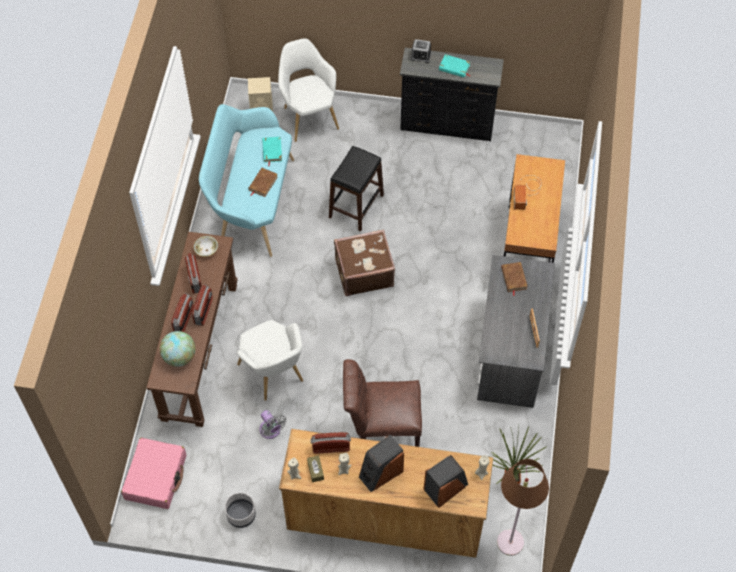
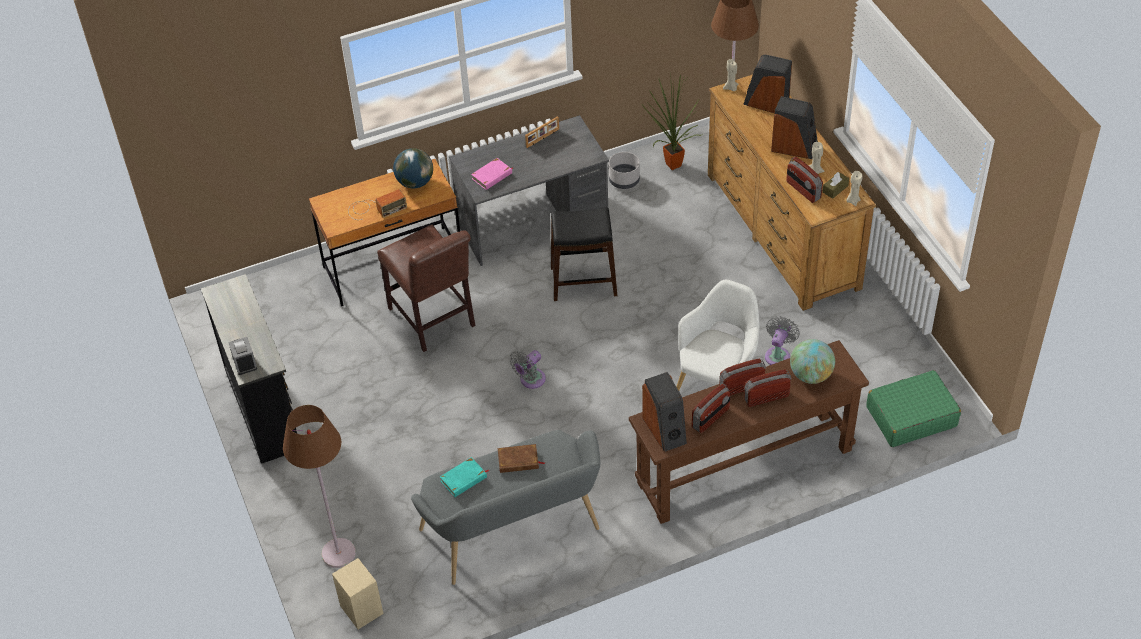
camera: 120 degrees left, 10 degrees down
(156, 477) = (911, 416): pink suitcase -> green suitcase
(206, 250) = (665, 429): bowl -> speaker
(241, 514) = (881, 329): grey planter -> grey planter (624, 180)
(251, 203) = (515, 534): turquoise bench -> grey bench
(308, 116) = (338, 553): white armchair -> brown floor lamp
(356, 206) = (446, 433): black stool -> black stool (584, 282)
(363, 272) = (530, 380): brown suitcase -> grey fan
(382, 437) = (708, 270): brown chair -> brown chair (434, 320)
(454, 68) = (243, 324): turquoise book -> none
(513, 278) = (492, 176): brown book -> pink book
(537, 226) = (415, 182): none -> globe

